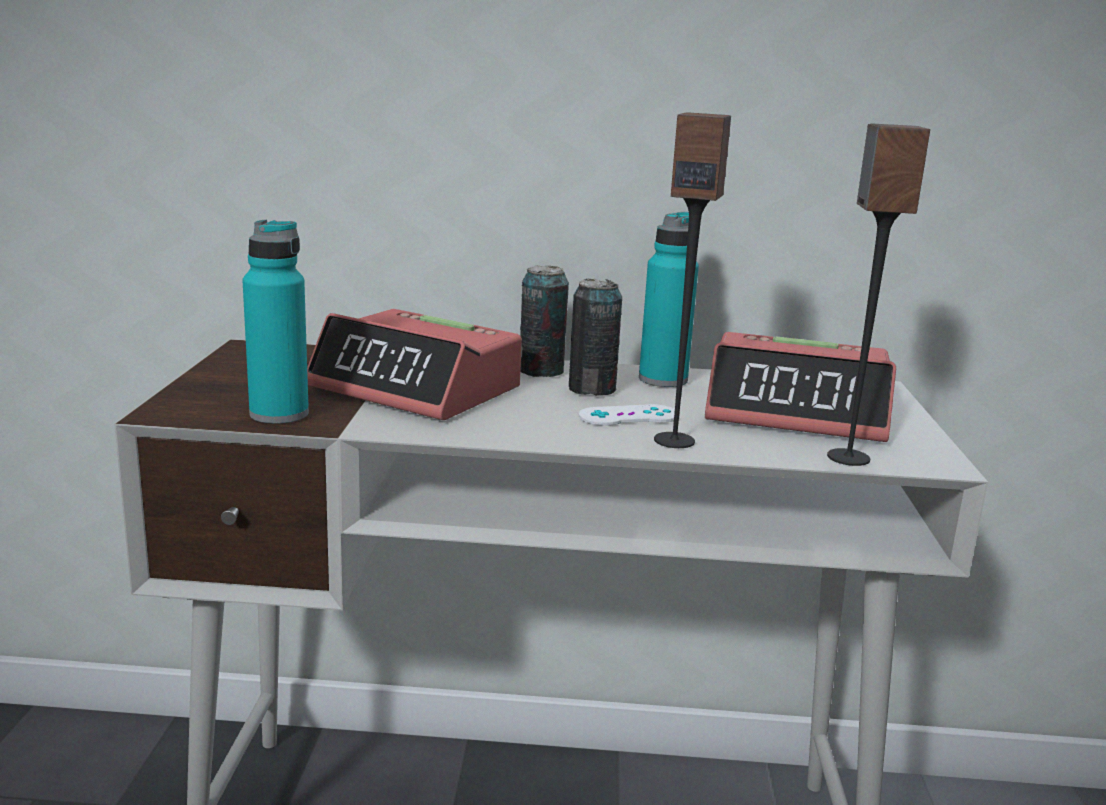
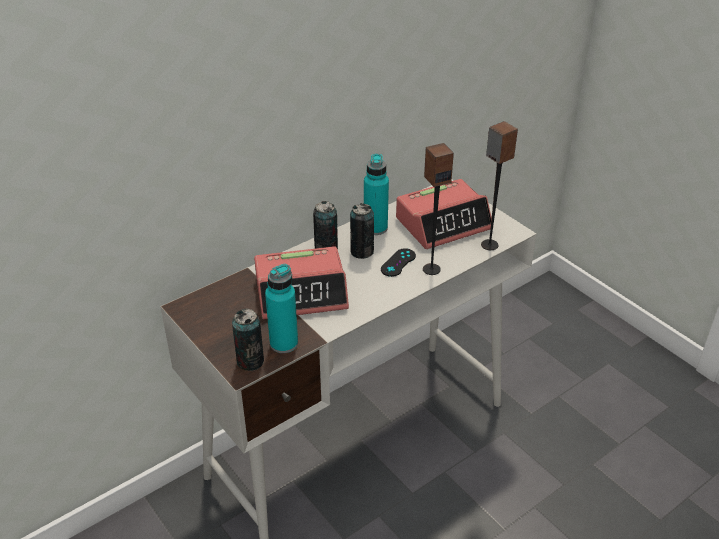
camera: 40 degrees left, 20 degrees up
(199, 409) = (250, 361): none -> can
(629, 416) = (398, 262): white game controller -> black game controller

